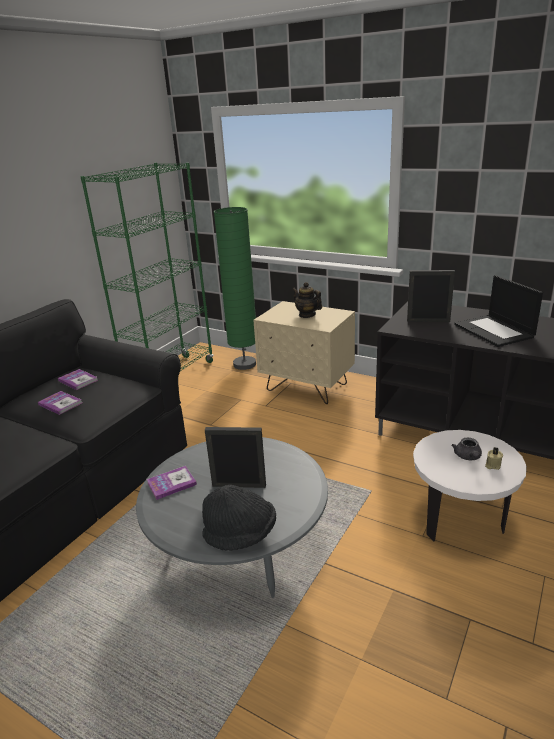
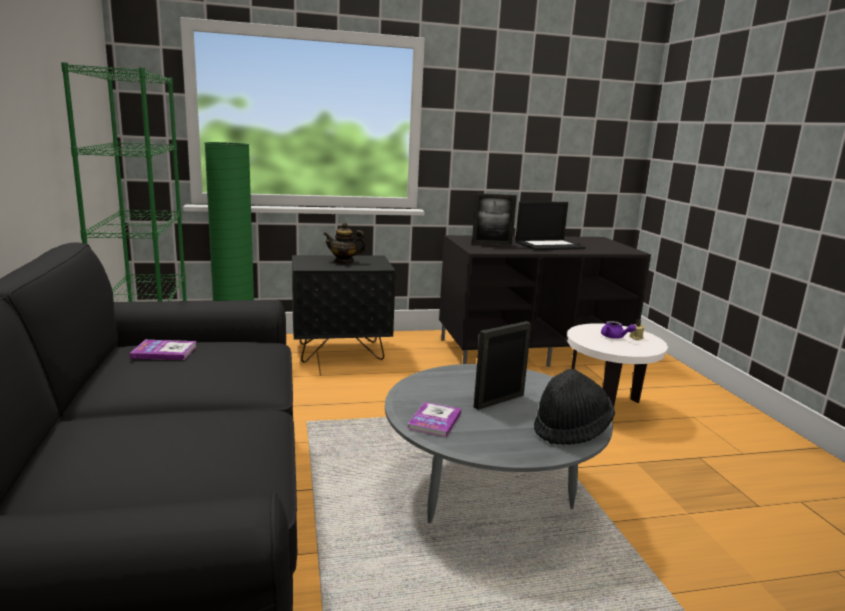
camera: 45 degrees left, 10 degrees down
(60, 404) = (191, 376): book -> none
(307, 387) = (341, 351): beige nightstand -> black nightstand
(428, 321) = (491, 244): picture frame -> picture frame turned 150 degrees counterclockwise
(468, 457) = (615, 337): grey teapot -> purple teapot
(495, 331) = (549, 245): laptop -> laptop turned 45 degrees counterclockwise

